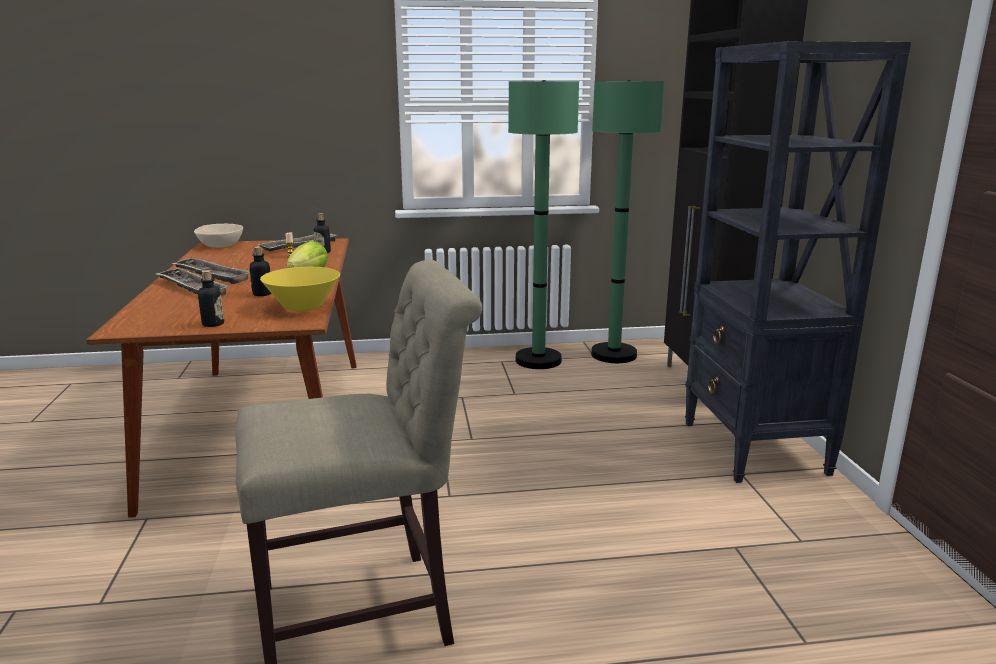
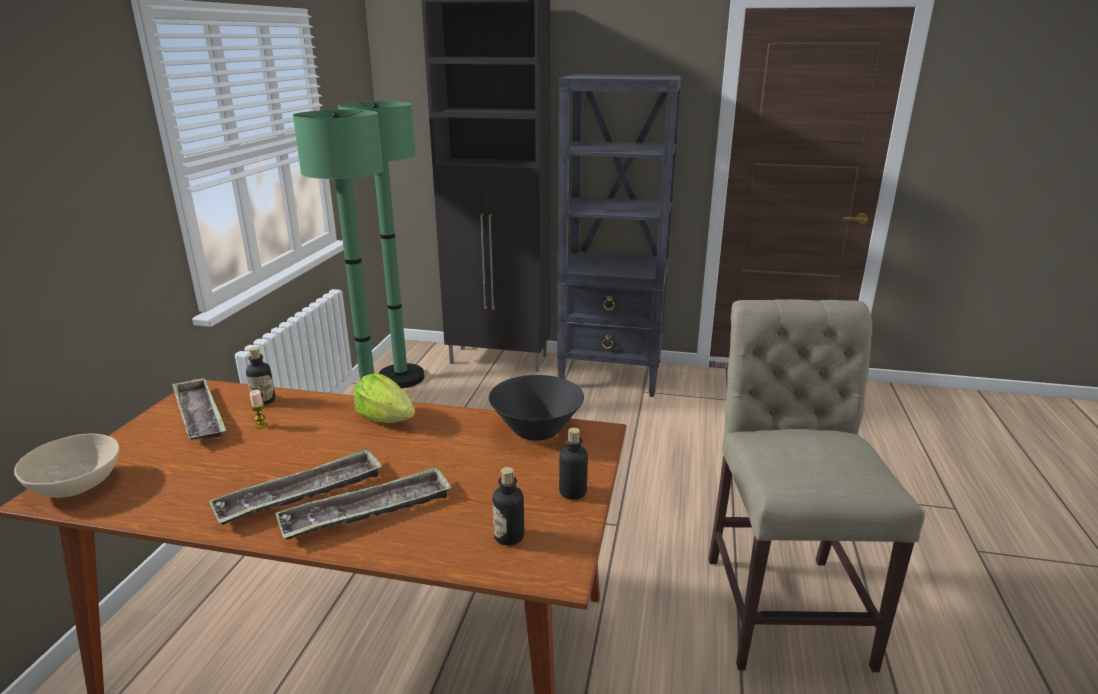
camera: 70 degrees left, 5 degrees up
(262, 294) = (455, 454): bottle -> bottle (509, 536)
(303, 307) = (536, 430): yellow bowl -> black bowl

